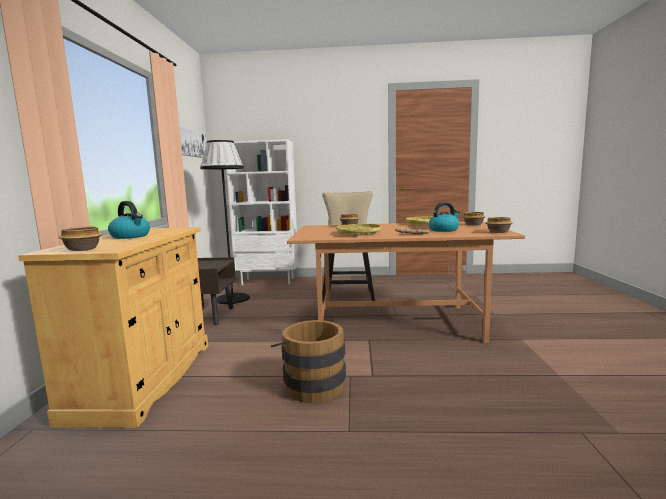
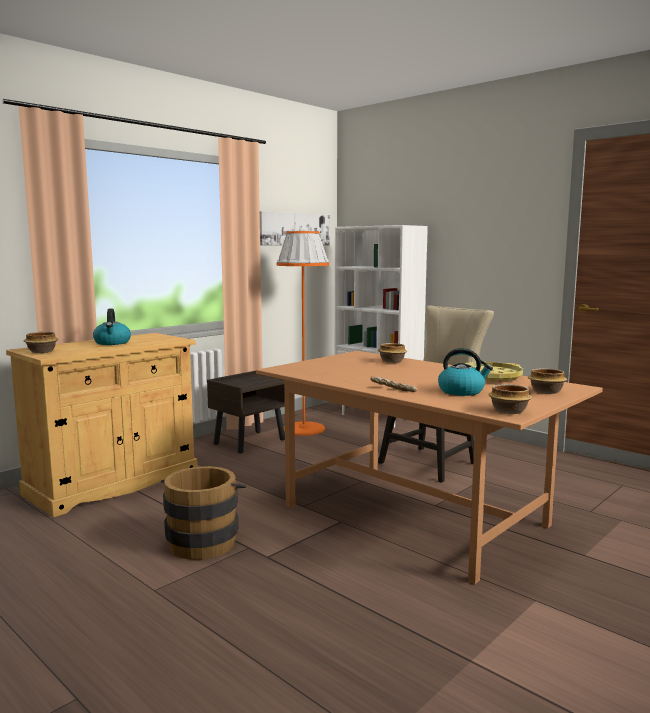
camera: 40 degrees right, 0 degrees up
(232, 298) = (304, 429): black floor lamp -> orange floor lamp
(359, 233) = (352, 374): yellow tray -> none

